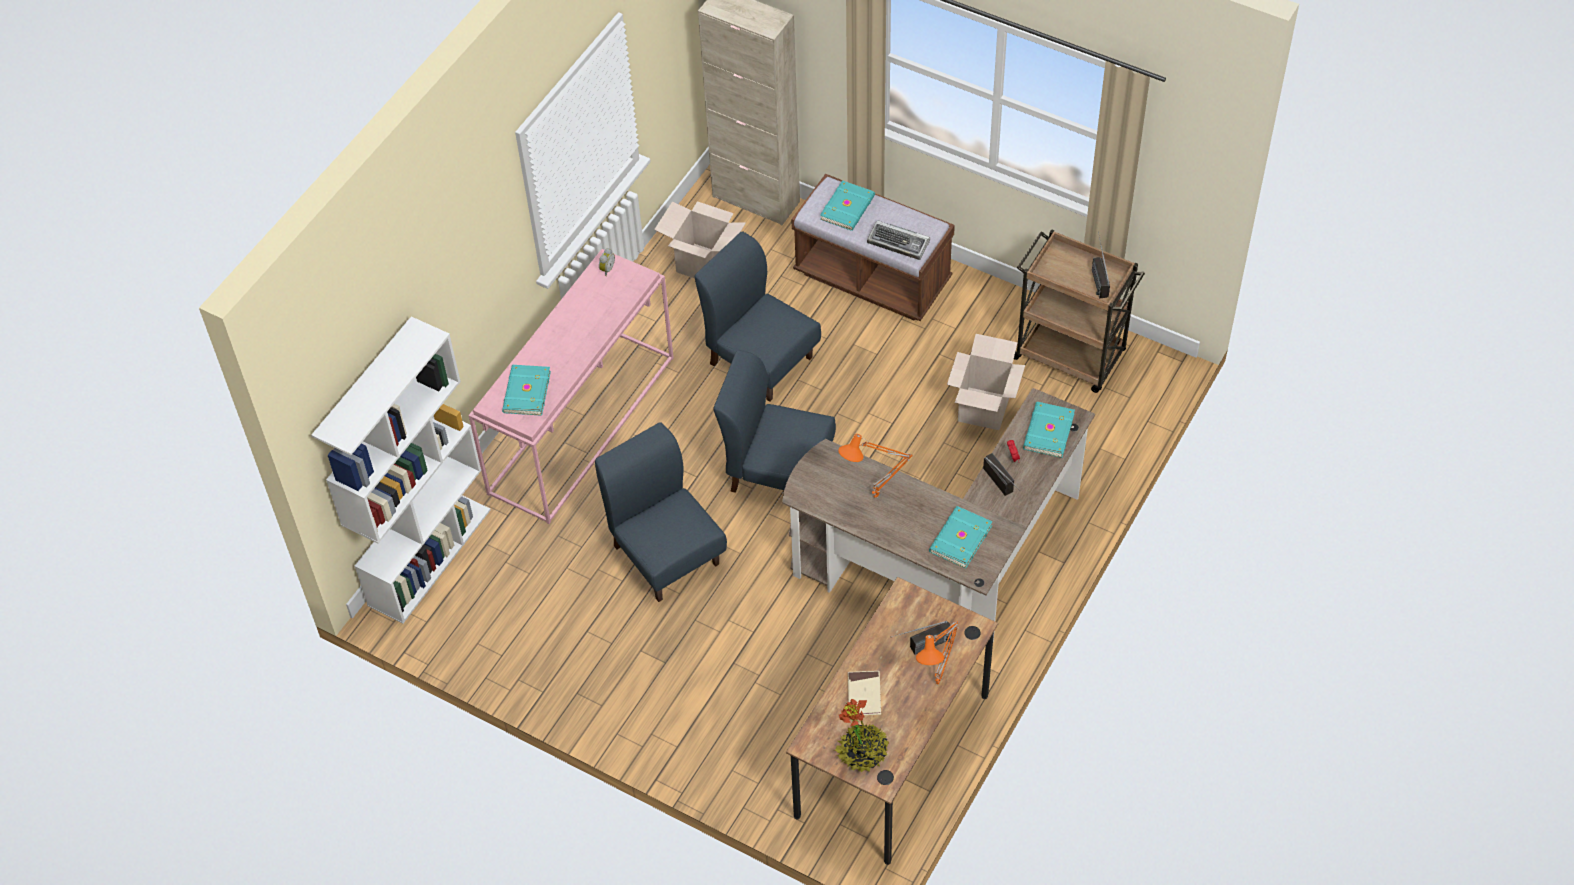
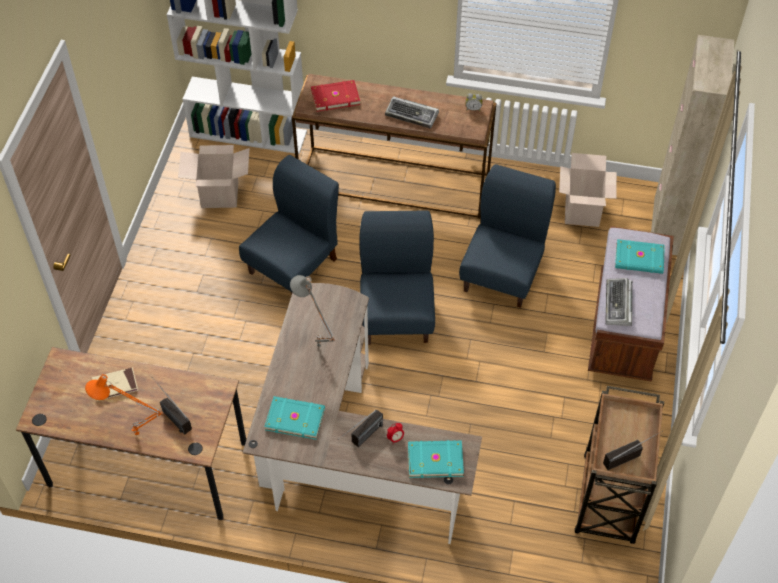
camera: 70 degrees right, 0 degrees up
(525, 392) = (335, 97): turquoise book -> red book
(581, 423) = (395, 181): pink console table -> brown console table
(590, 326) = (412, 115): none -> keyboard
(862, 752) = (60, 397): potted plant -> none
(876, 499) = (317, 348): orange table lamp -> grey table lamp
(983, 408) = (519, 445): cardboard box -> cardboard box (219, 195)

